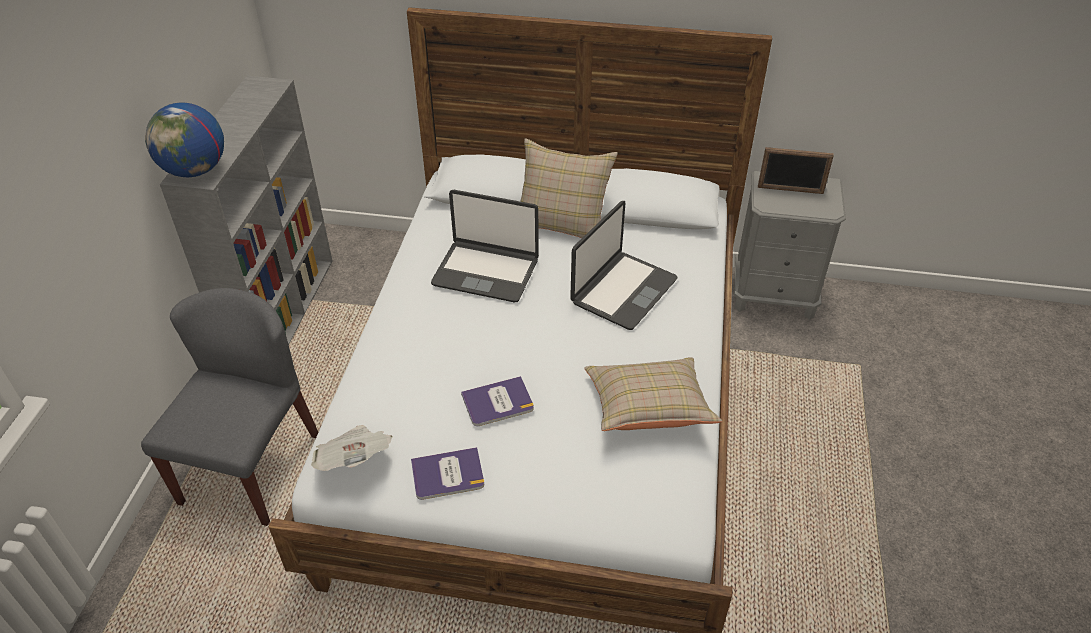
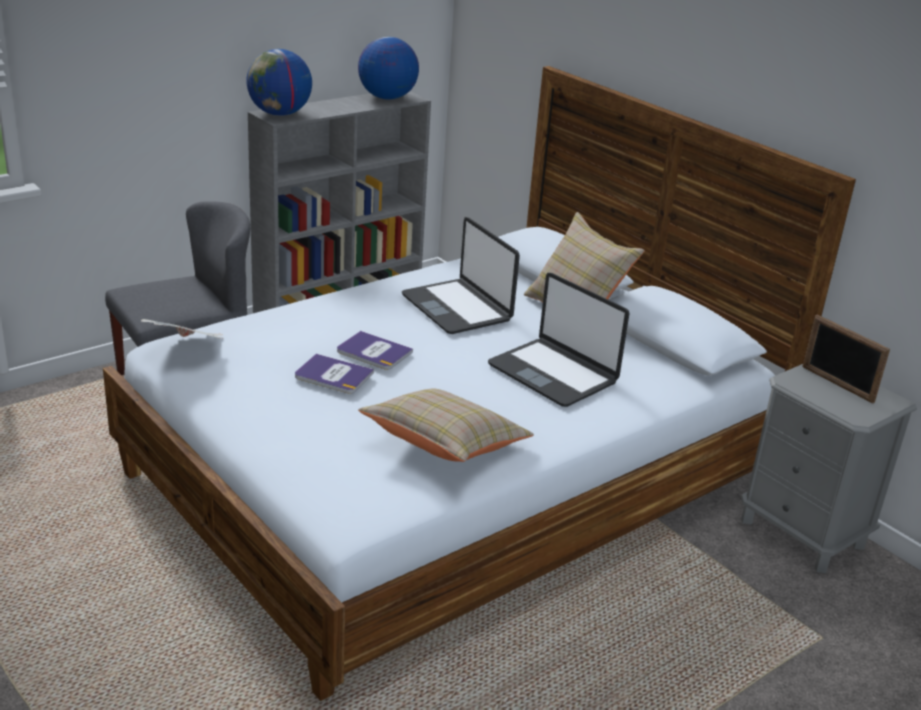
camera: 40 degrees right, 15 degrees down
(253, 96) = (387, 98): none -> globe
(447, 474) = (232, 390): book -> book (374, 352)
(623, 291) = (553, 373): laptop -> laptop turned 60 degrees clockwise

